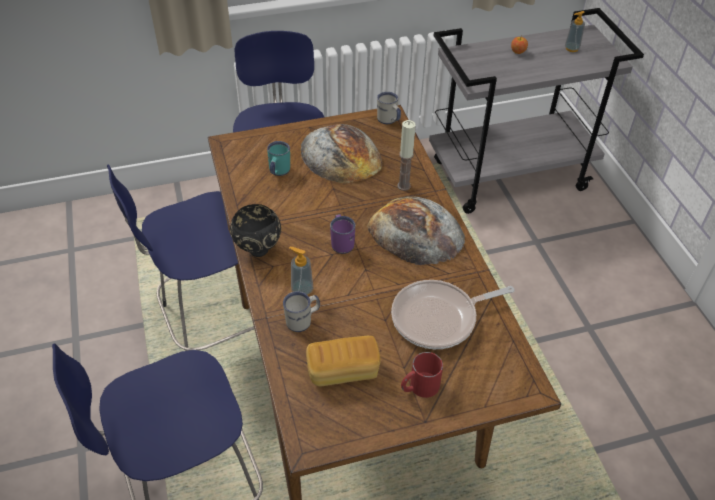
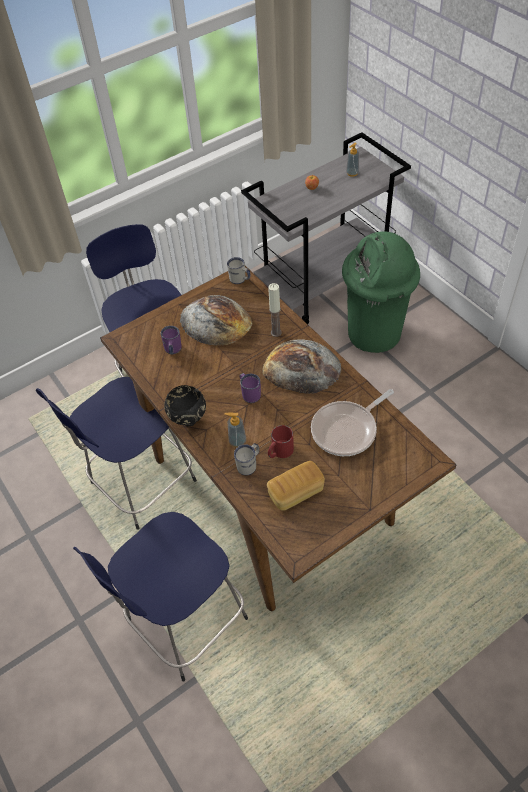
camera: 15 degrees left, 5 degrees up
(278, 172) = (172, 350): turquoise mug -> purple mug
(419, 387) = (355, 486): red mug -> red mug (279, 452)
(547, 244) = (374, 334): none -> green trash can

